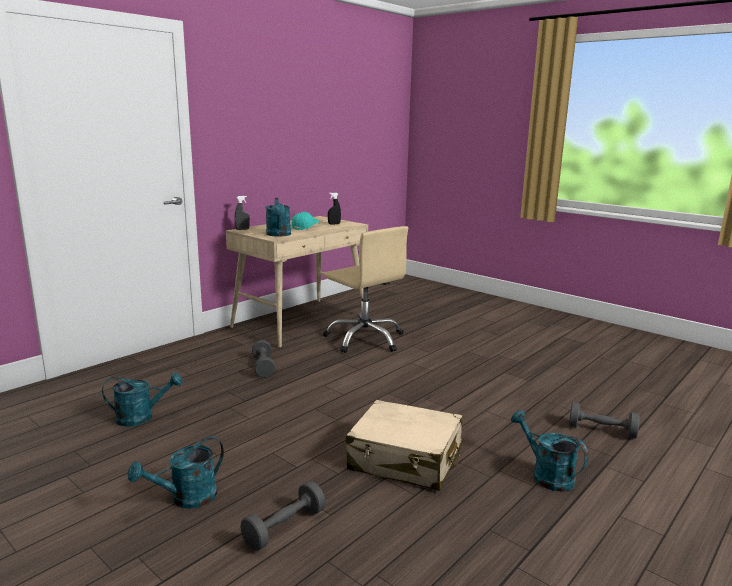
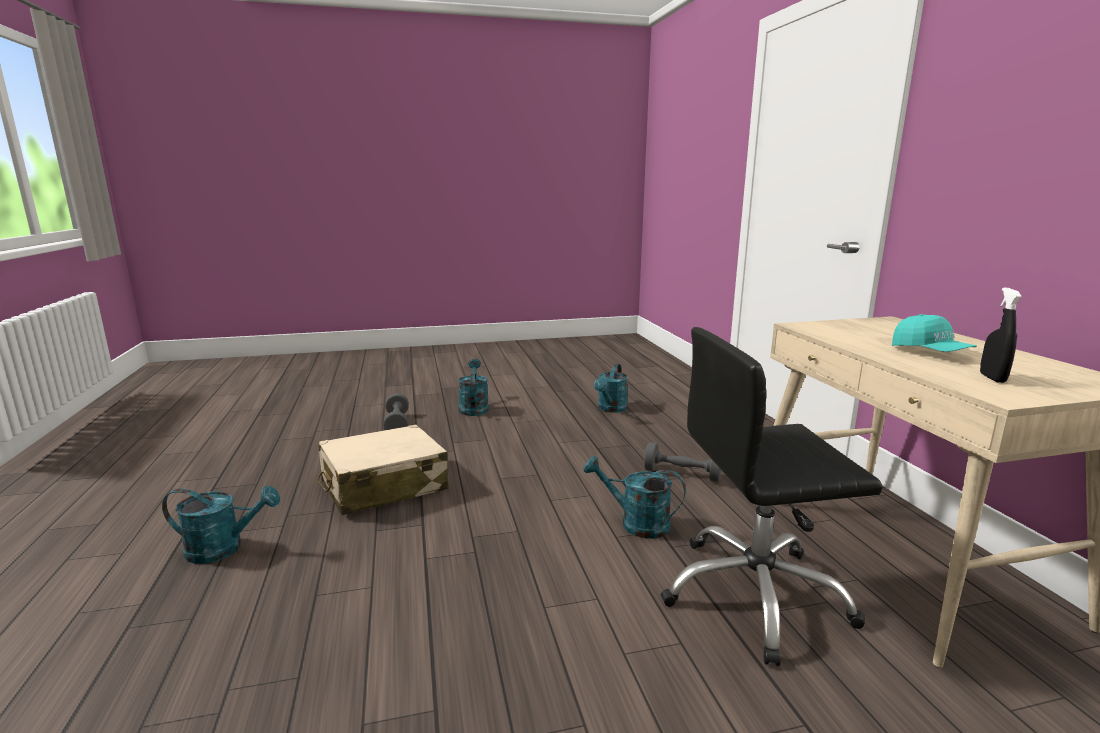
camera: 125 degrees right, 0 degrees up
(242, 229) = (898, 322): grey spray bottle -> none
(279, 235) = (834, 330): turquoise watering can -> turquoise watering can (636, 523)
(365, 339) = (755, 595): beige office chair -> black office chair
(601, 430) = (151, 672): grey dumbbell -> none

